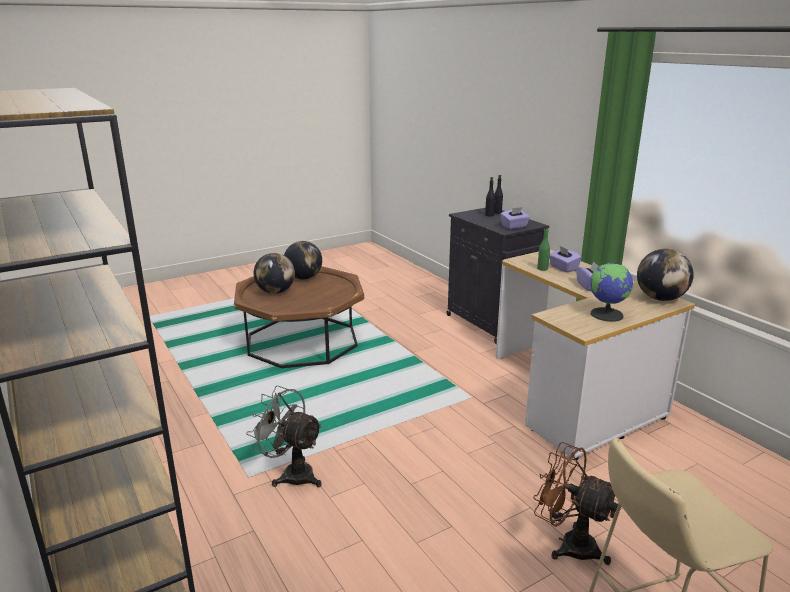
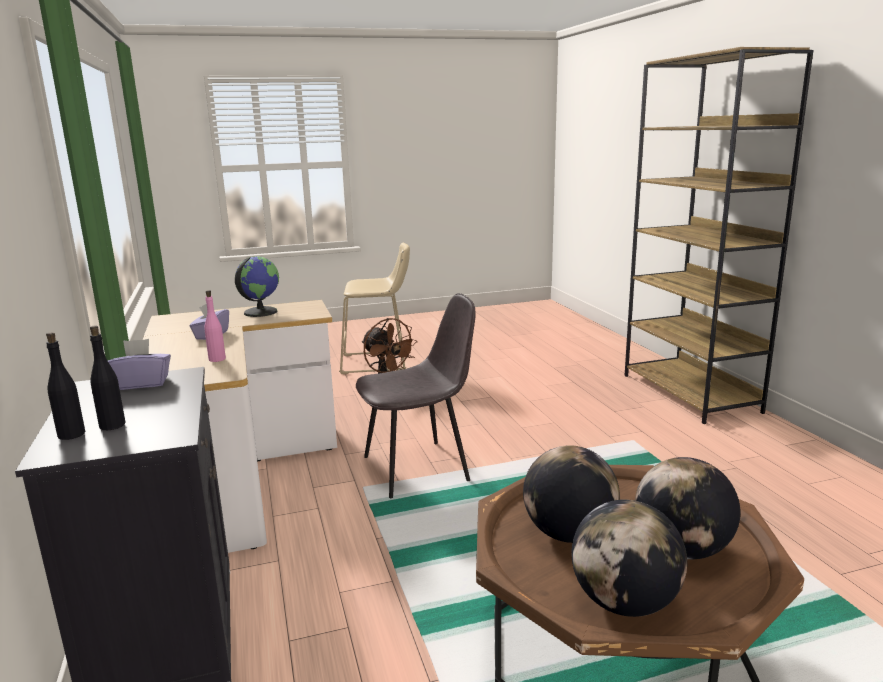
camera: 165 degrees left, 5 degrees down
(291, 474) = (591, 439): grey fan -> none
(441, 419) = (418, 468): none -> grey chair
(542, 269) = (217, 359): green bottle -> pink bottle
(563, 268) = (186, 358): purple tissue box -> none
(660, 298) = (171, 320): globe -> globe (569, 534)

